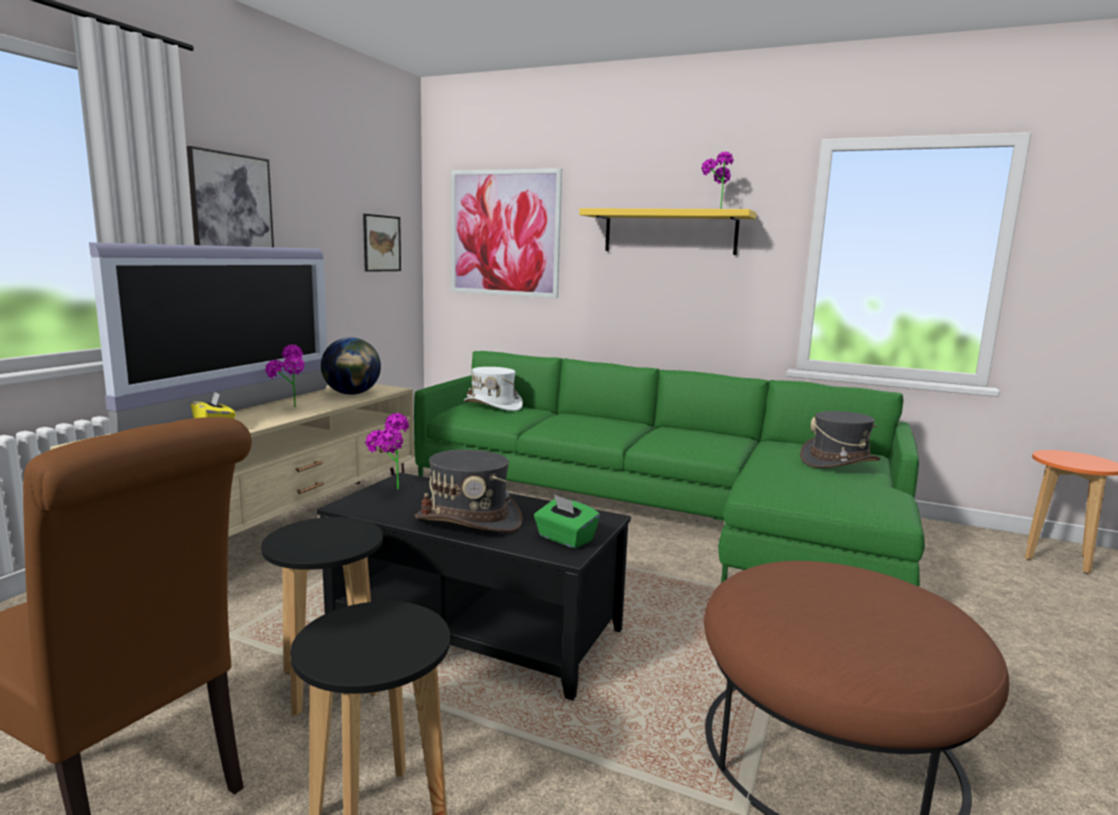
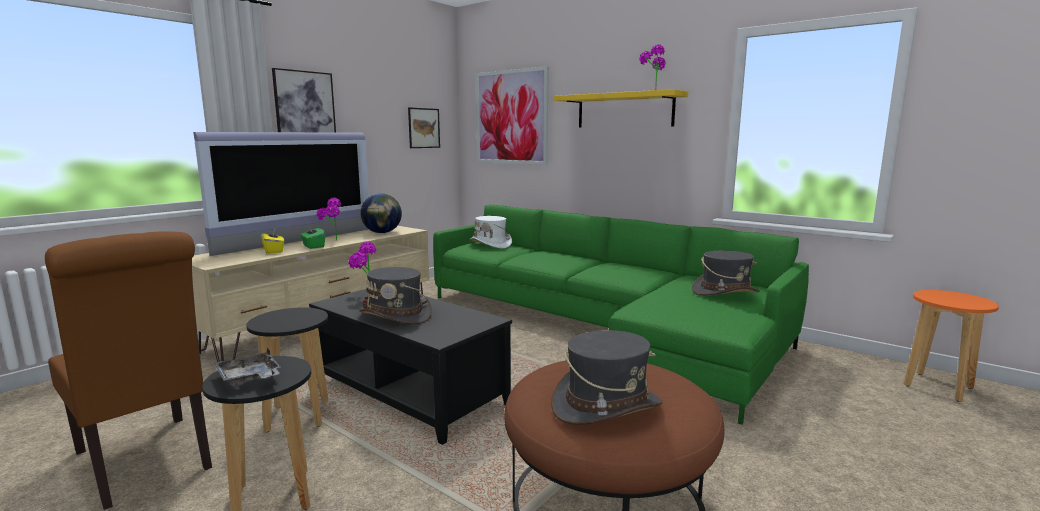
camera: 15 degrees right, 0 degrees up
(365, 646) = (250, 378): none -> grey tray
(565, 539) = (448, 331): green tissue box -> green tissue box (313, 246)
(871, 632) = (606, 406): none -> grey hat

